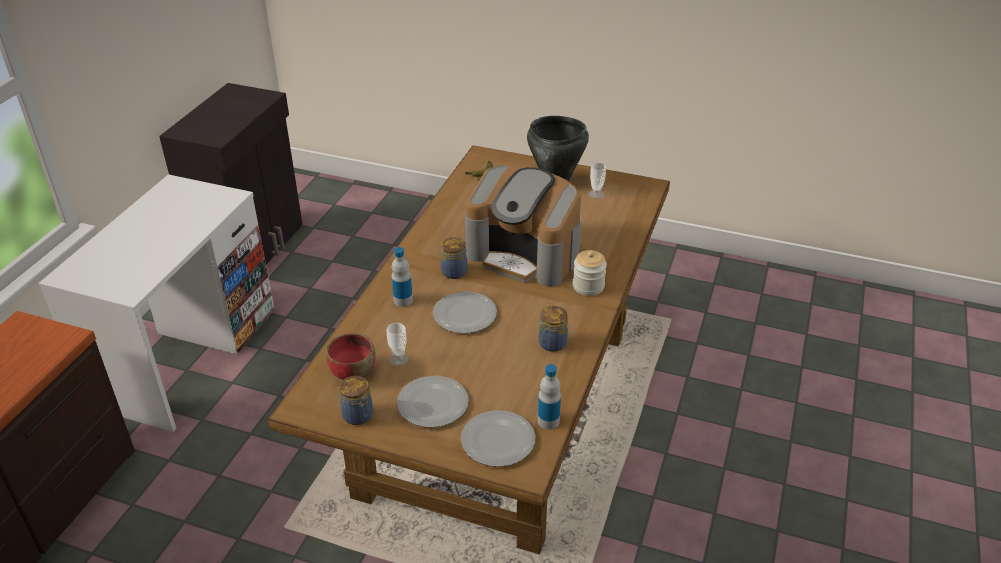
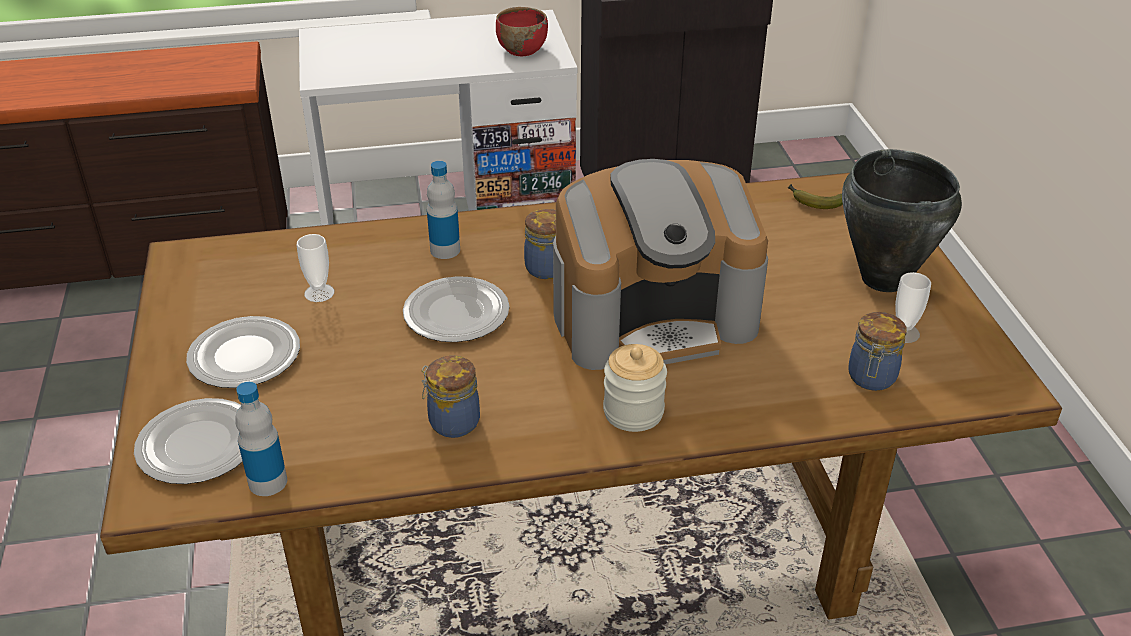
camera: 60 degrees right, 0 degrees up
(352, 372) = (269, 268): red bowl -> red bowl (521, 50)
(358, 416) = (187, 305): jar -> jar (871, 378)
(525, 254) = (654, 316): coffee machine -> coffee machine turned 105 degrees counterclockwise

